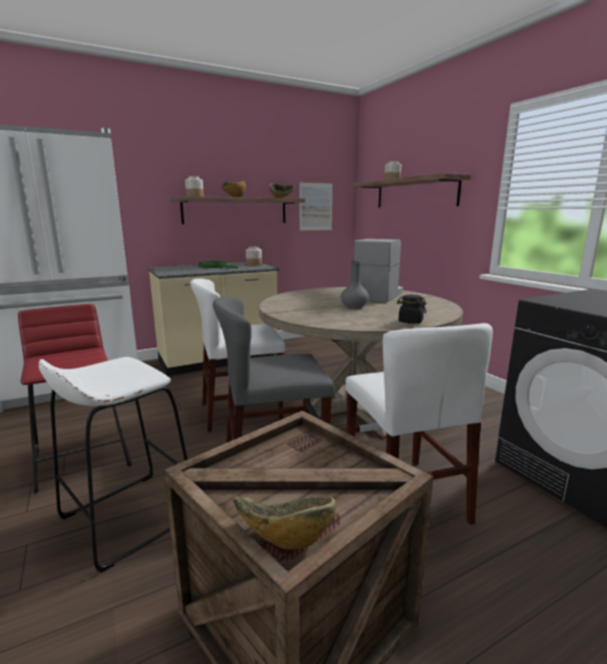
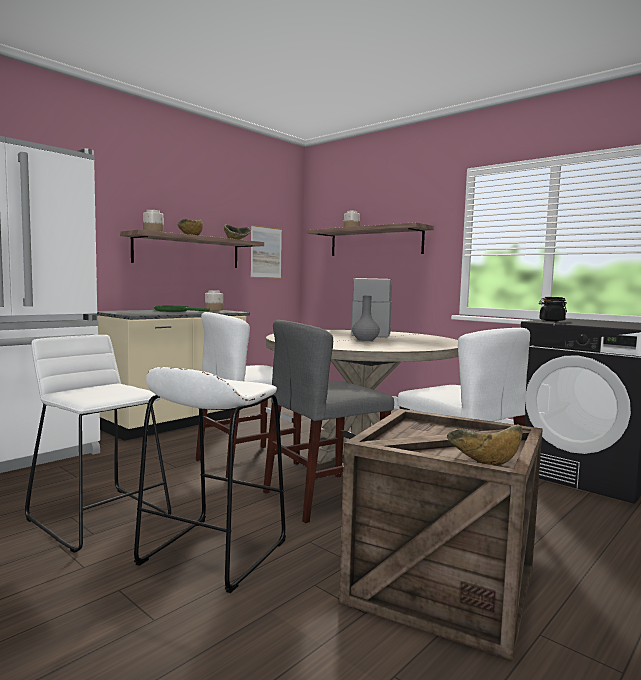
camera: 20 degrees left, 10 degrees down
(83, 457) = (100, 517): red stool -> white stool
(410, 321) = (432, 346): black jar -> black jar (551, 320)

